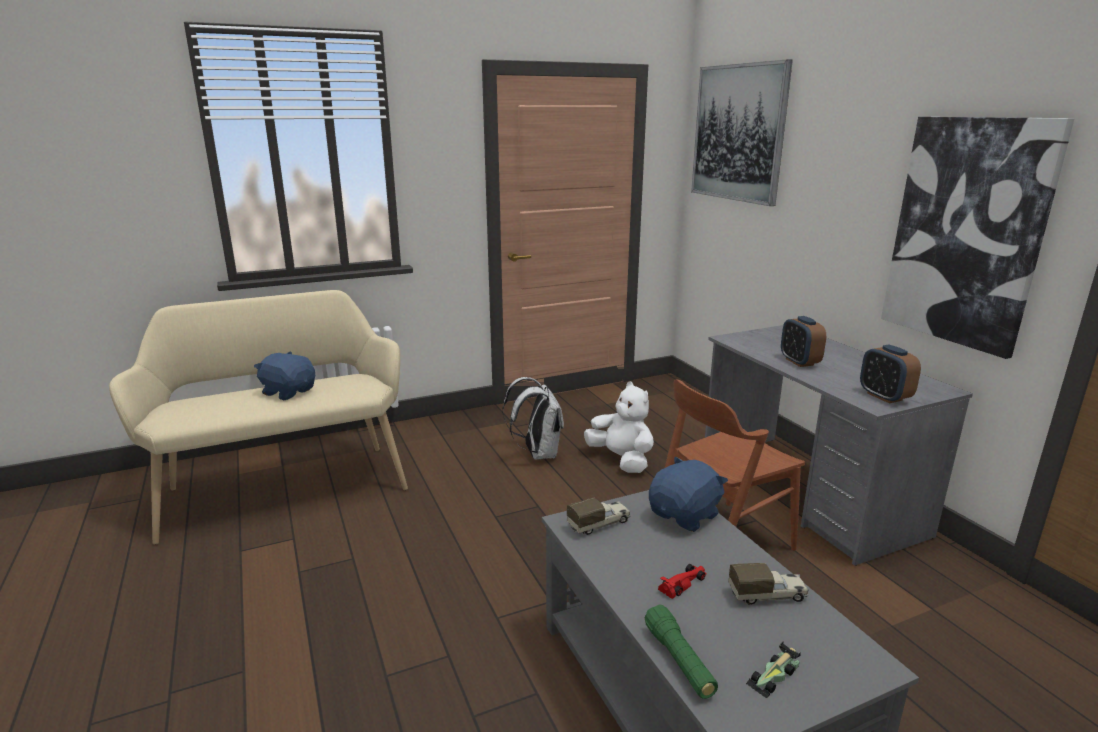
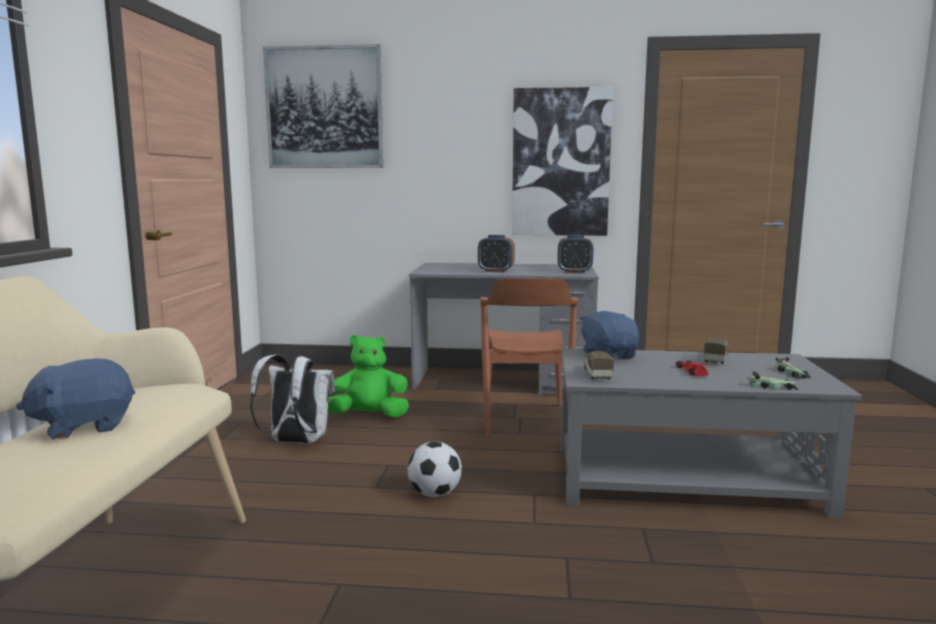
camera: 60 degrees left, 10 degrees down
(506, 547) = (434, 494): none -> football
(621, 460) = (369, 416): white plush toy -> green plush toy
(679, 661) = (771, 386): green flashlight -> toy car

